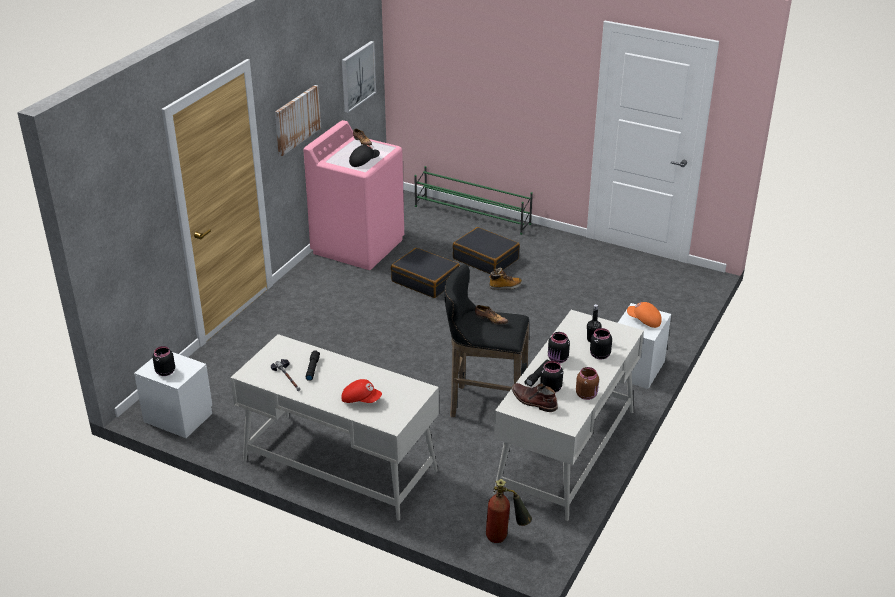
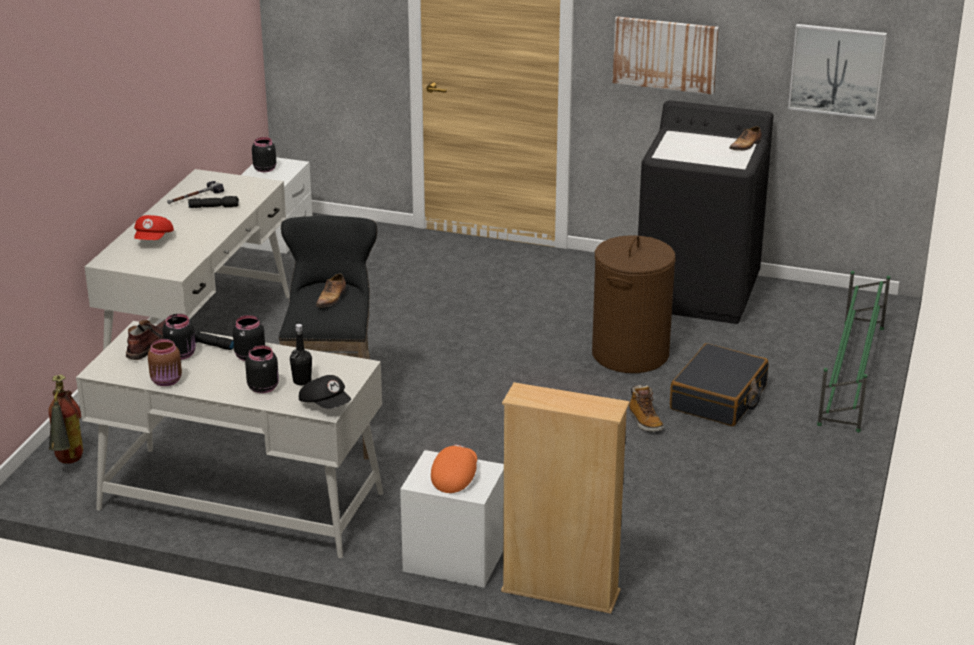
camera: 80 degrees right, 5 degrees down
(358, 246) = (698, 293): pink washing machine -> black washing machine
(364, 162) = (682, 153): black cap -> black cap (326, 404)
(425, 280) = (630, 354): black suitcase -> brown laundry basket
(669, 336) = (560, 591): none -> beige bookcase

